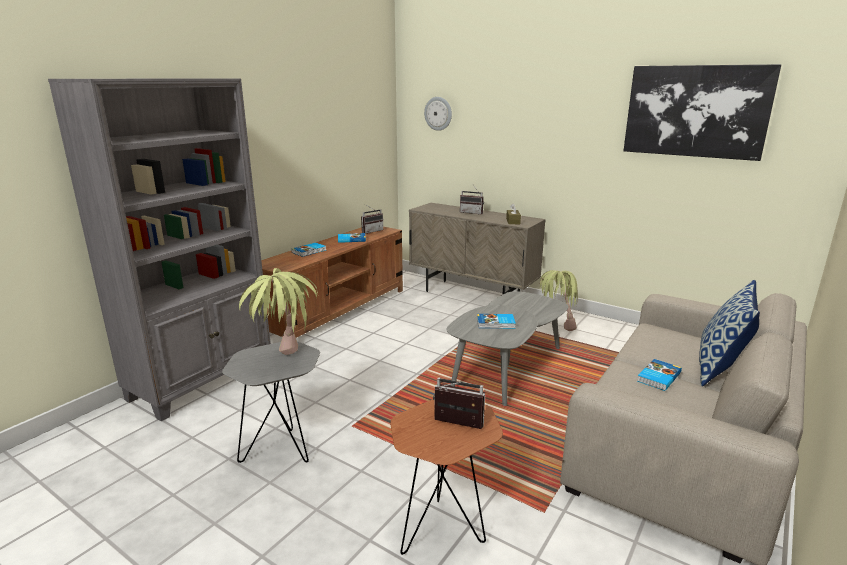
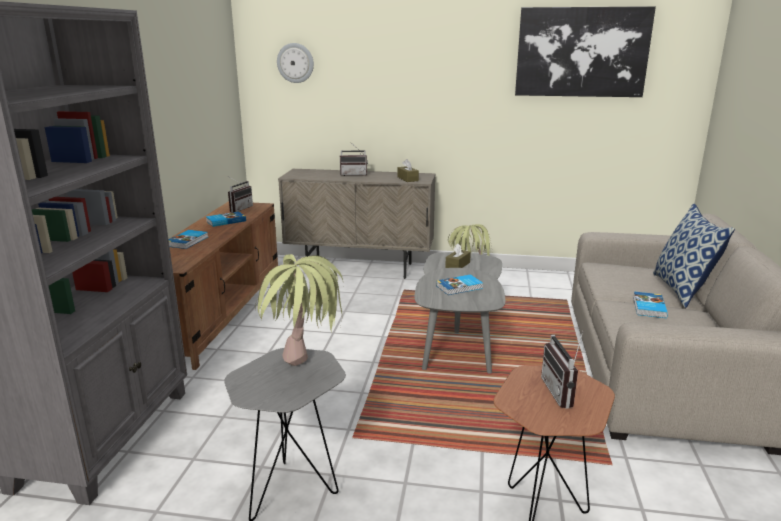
camera: 25 degrees left, 0 degrees up
(456, 425) = (563, 393): radio -> radio turned 90 degrees counterclockwise
(522, 305) = (457, 265): none -> brown tissue box

